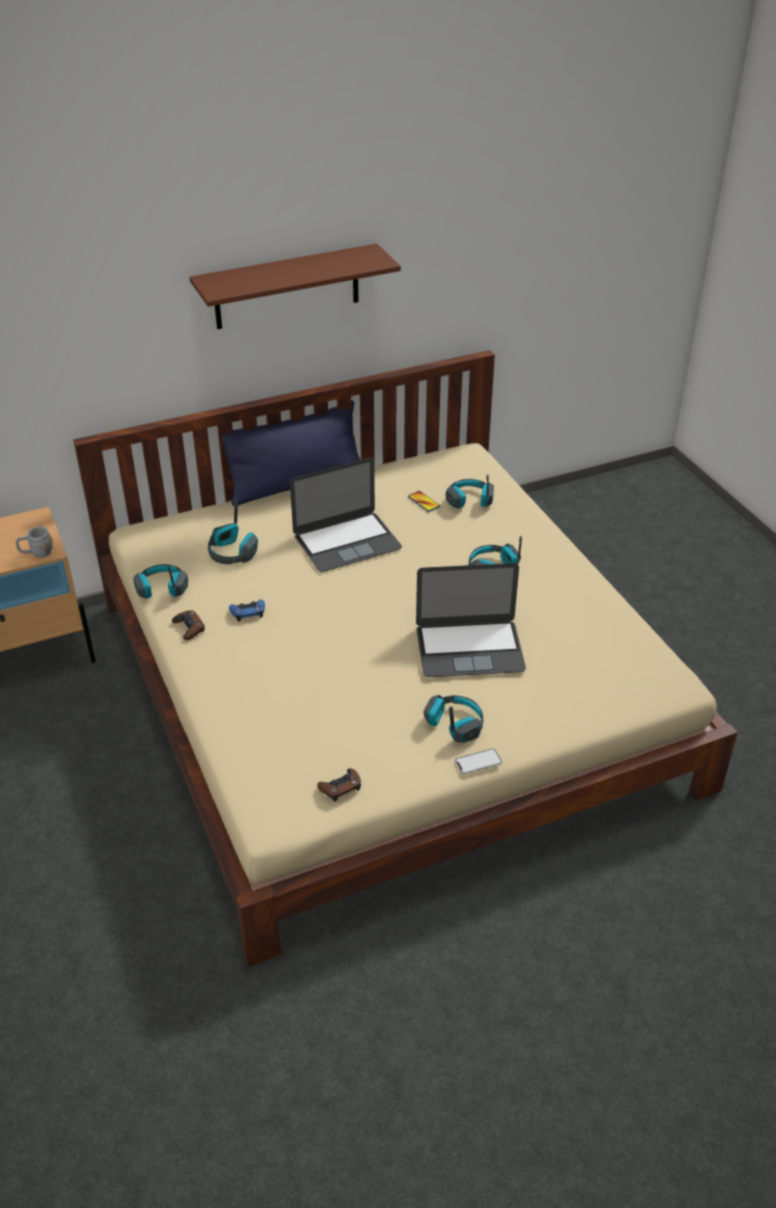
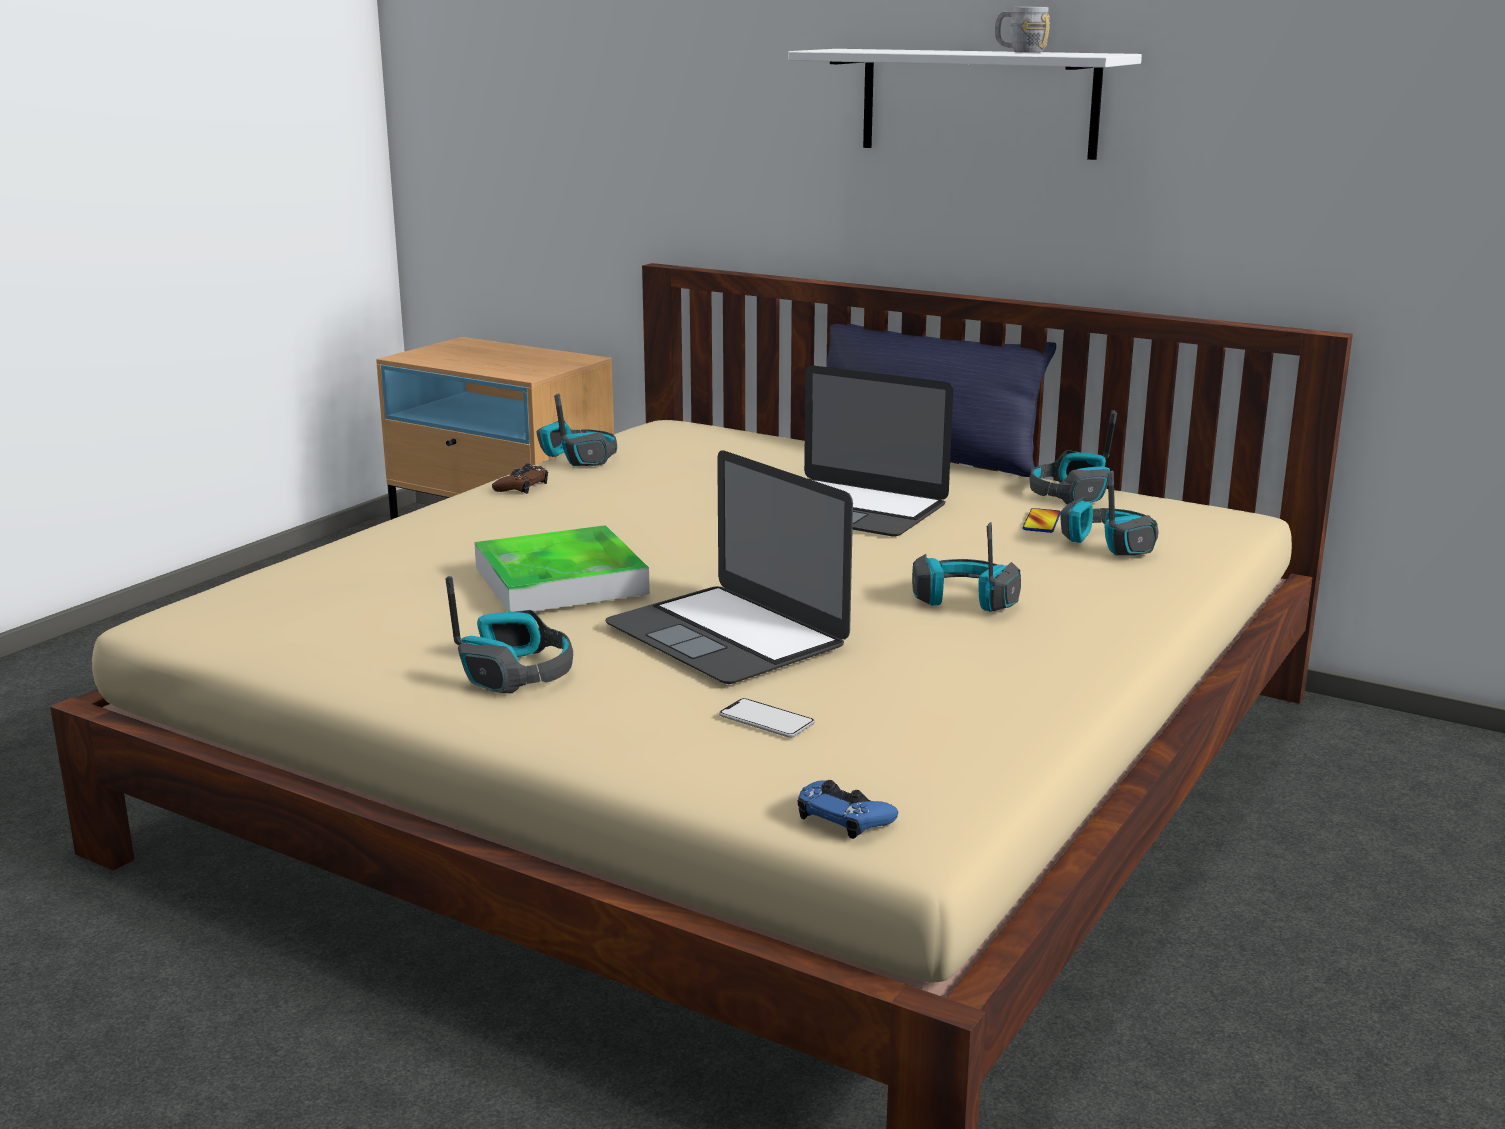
camera: 55 degrees right, 20 degrees down
(36, 553) = (516, 372): grey mug -> grey mug (1020, 51)
(232, 552) = (711, 466): headphones -> headphones (1071, 494)
(248, 612) = (598, 502): blue game controller -> blue game controller (844, 817)
(287, 287) = (978, 102): brown shelf -> white shelf
(340, 787) = (279, 636): brown game controller -> none
(359, 670) = (560, 580): none -> tray
(478, 762) = (442, 712): phone -> phone (766, 720)

